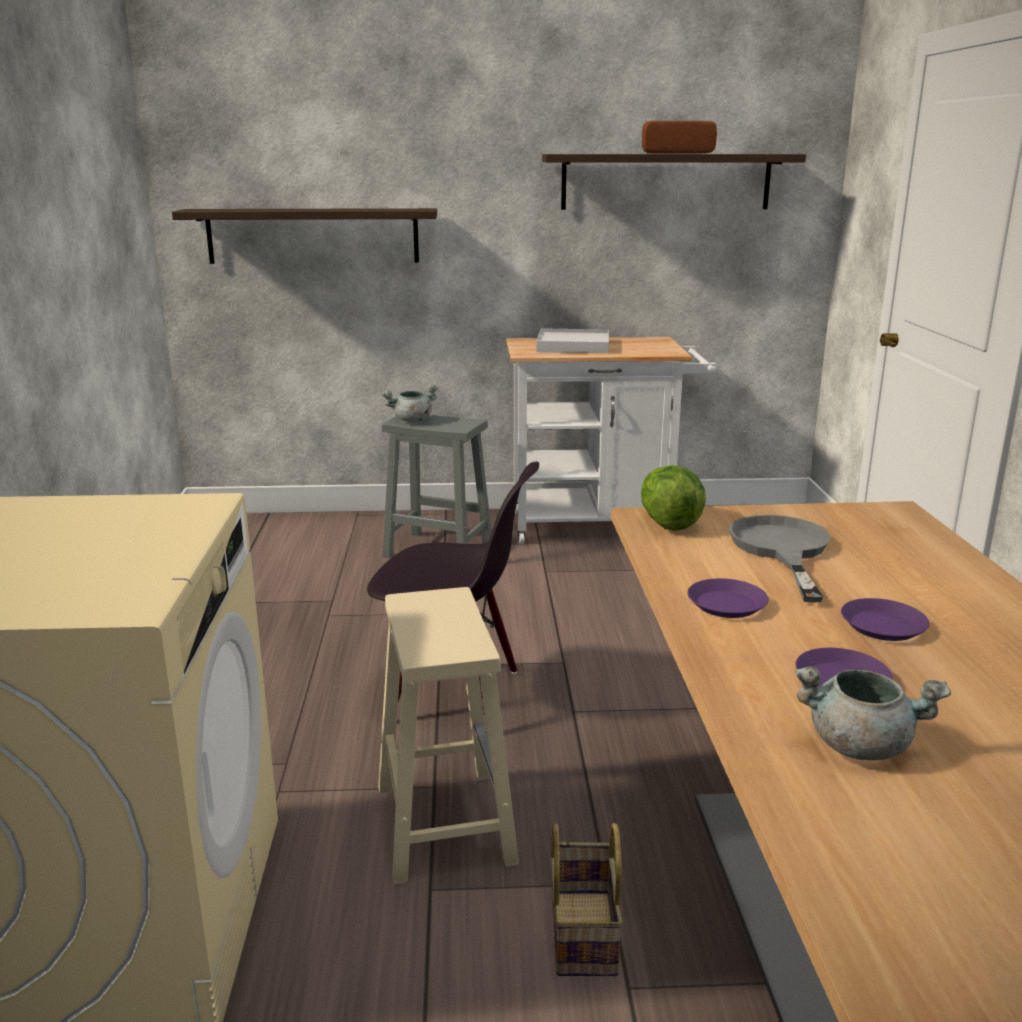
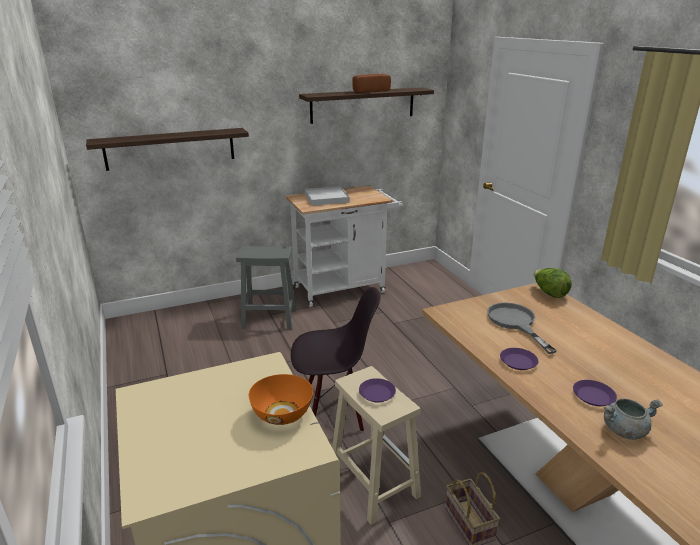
camera: 20 degrees left, 5 degrees up
(146, 559) = (283, 413): none -> orange bowl
(412, 420) = (251, 252): grey cooking pot -> none
(668, 523) = (455, 314): lettuce -> lettuce (549, 293)
(883, 626) = (586, 360): purple plate -> purple plate (377, 393)

